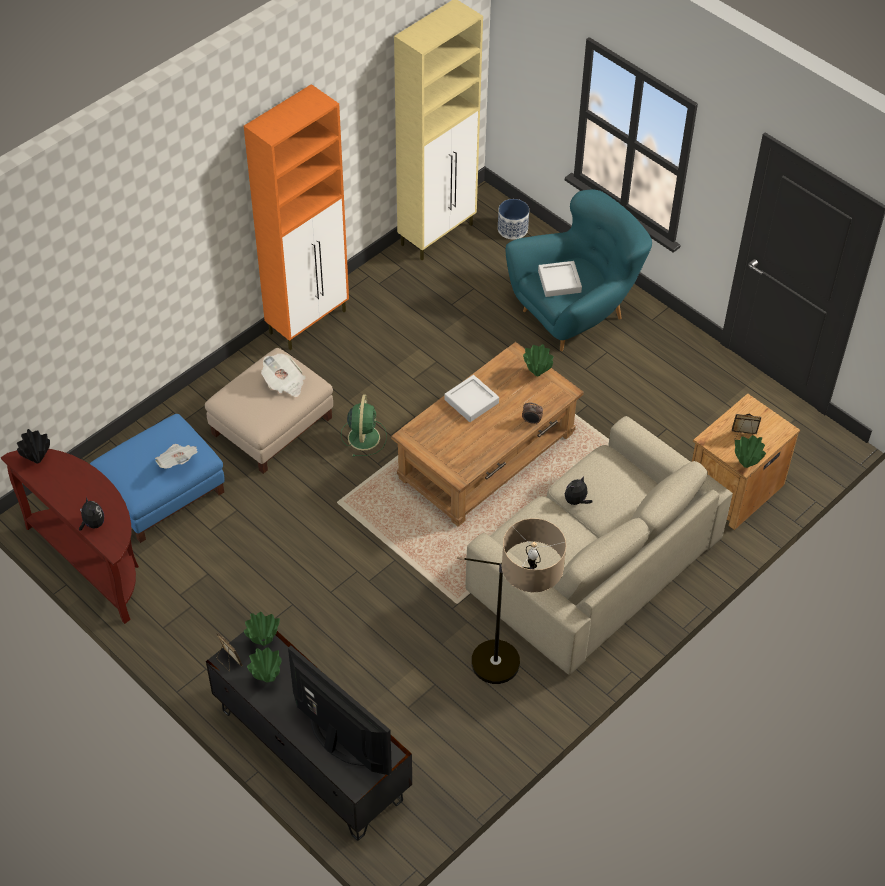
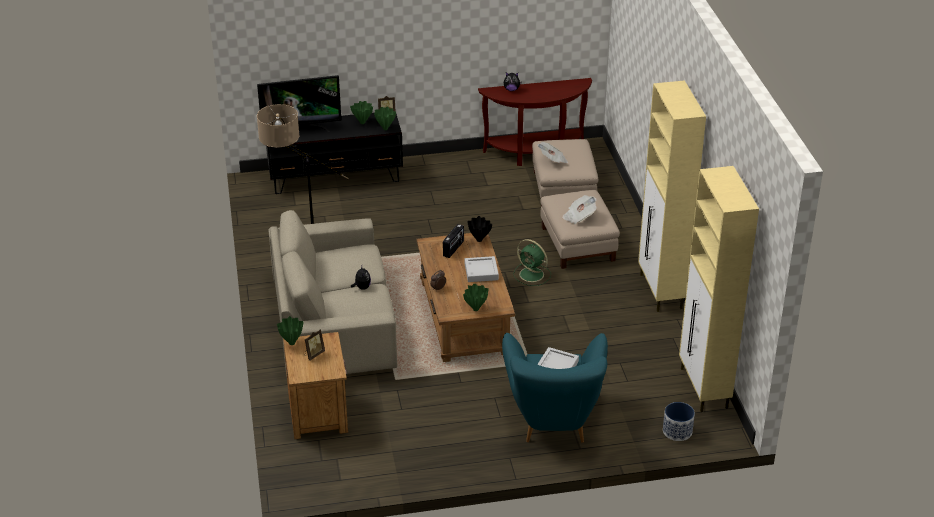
camera: 125 degrees right, 15 degrees down
(37, 461) = (575, 86): black vase -> black vase (479, 240)
(161, 492) = (564, 189): blue ottoman -> beige ottoman
(308, 321) = (660, 292): orange cabinet -> beige cabinet
(450, 446) = (454, 249): none -> radio

